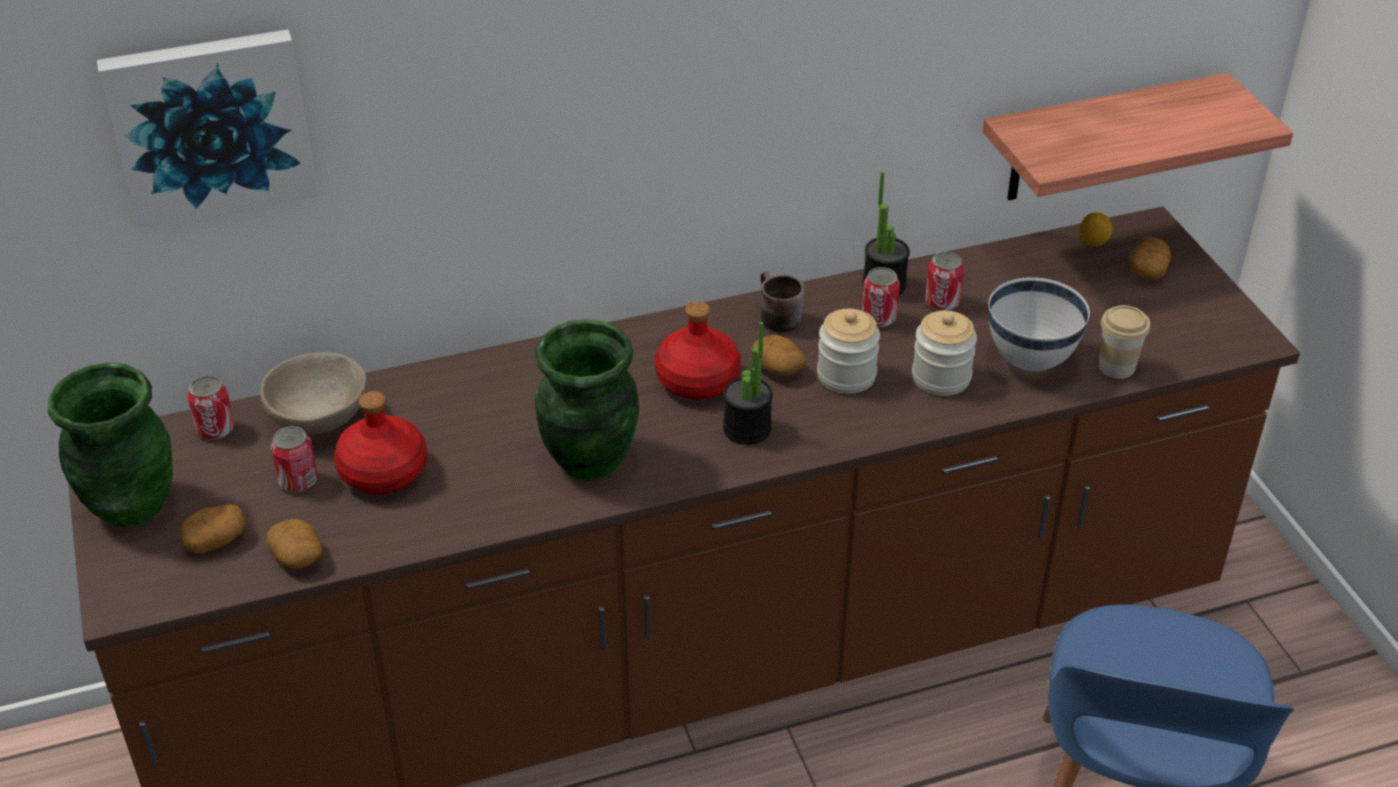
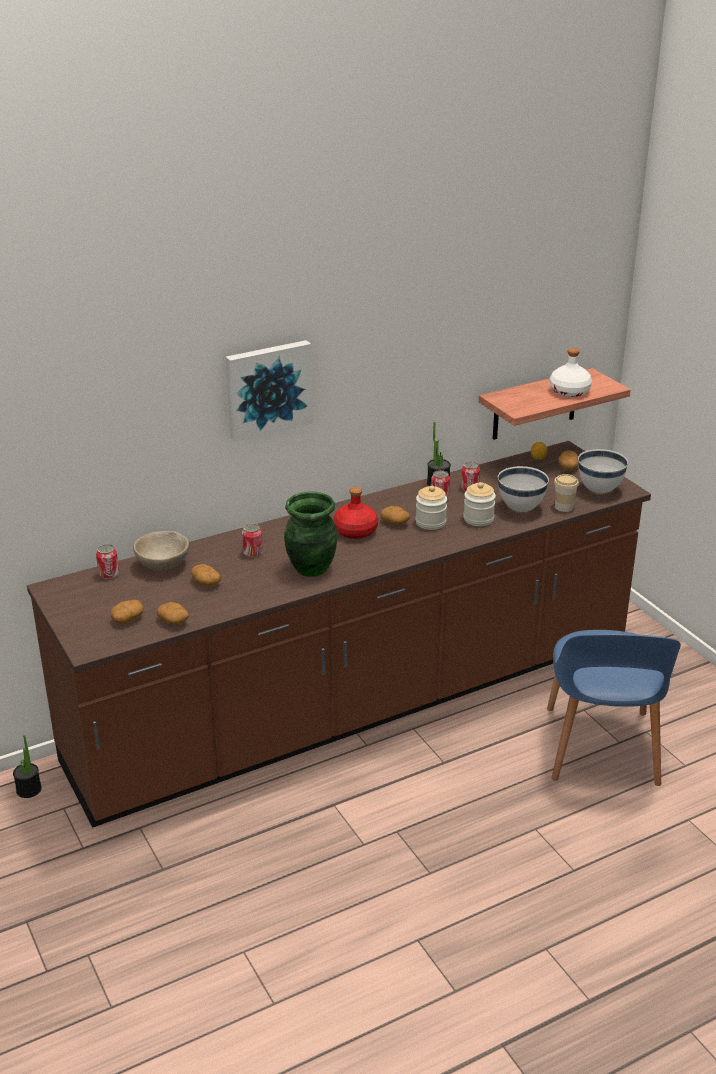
camera: 10 degrees left, 10 degrees down
(131, 505) = (76, 609): green vase -> none
(211, 124) = (111, 405): picture -> picture (268, 389)
(298, 481) = (162, 591): can -> can (252, 553)
(384, 471) = (205, 583): red bottle -> potato
(747, 429) = (387, 548): potted plant -> potted plant (29, 789)
(773, 317) = (386, 502): brown mug -> none
(1166, 126) = (569, 391): none -> white bottle
(1198, 333) = (599, 490): none -> white bowl

